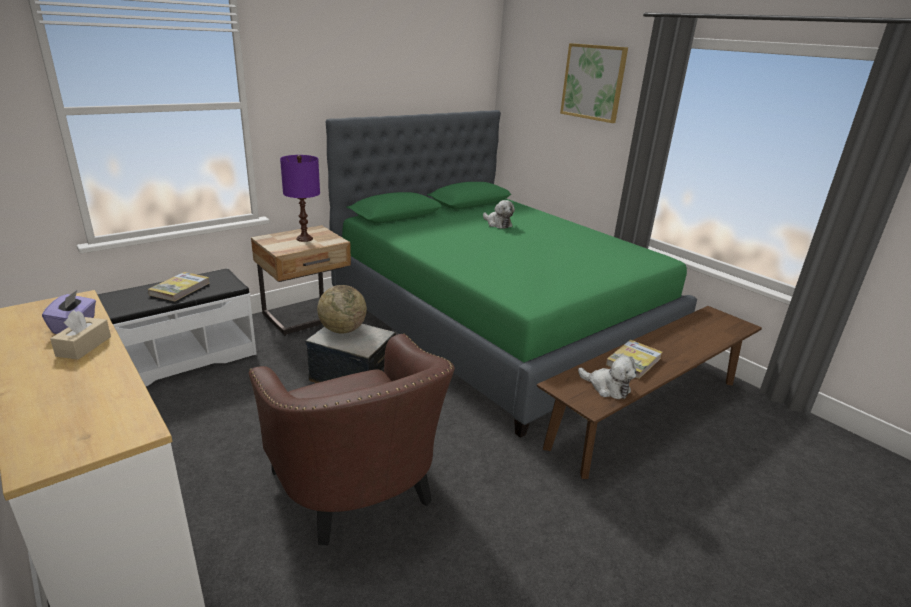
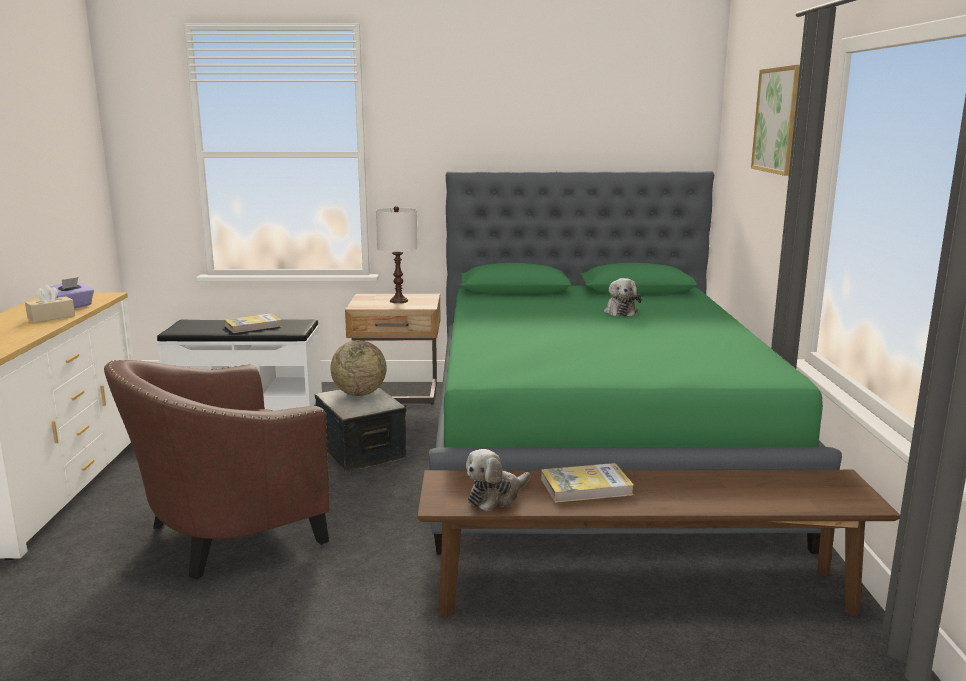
camera: 40 degrees right, 10 degrees down
(304, 239) = (398, 301): purple table lamp -> white table lamp
(359, 490) = (226, 534): brown armchair -> brown armchair turned 45 degrees clockwise
(607, 387) = (496, 496): plush toy -> plush toy turned 60 degrees clockwise

